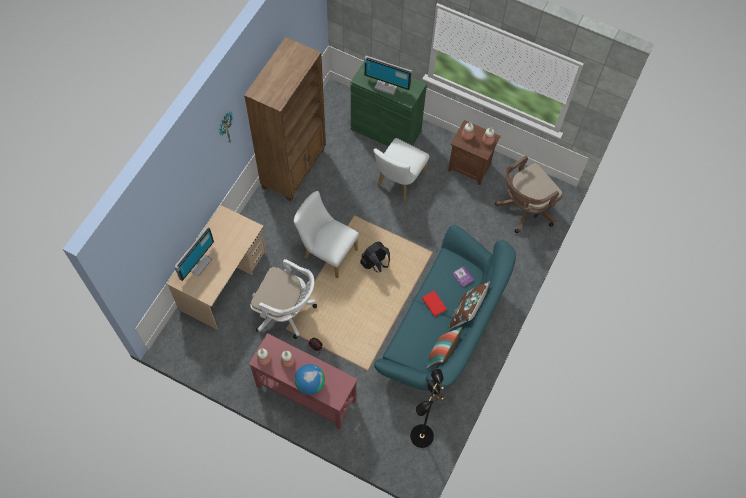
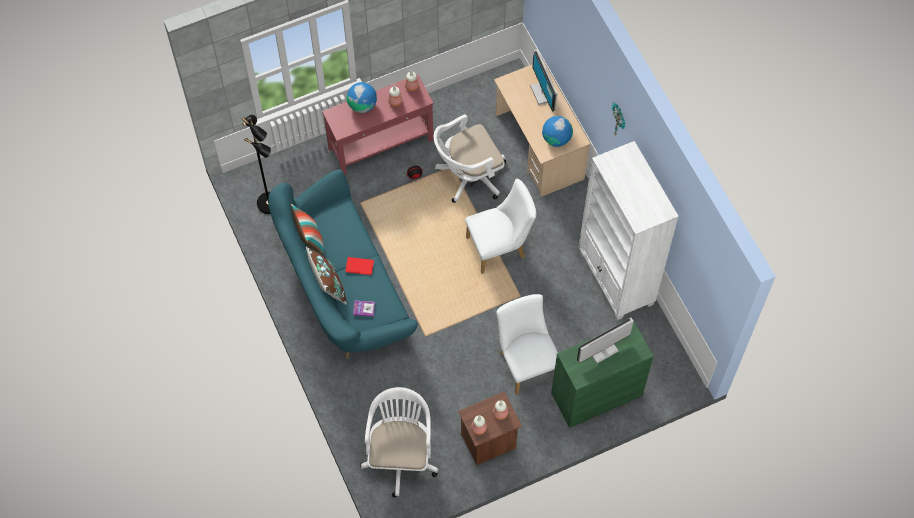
camera: 130 degrees right, 0 degrees up
(233, 228) = (556, 139): none -> globe
(294, 168) = (616, 279): brown bookcase -> white bookcase
(375, 264) = (454, 278): black backpack -> none
(523, 209) = (400, 455): brown office chair -> white office chair

